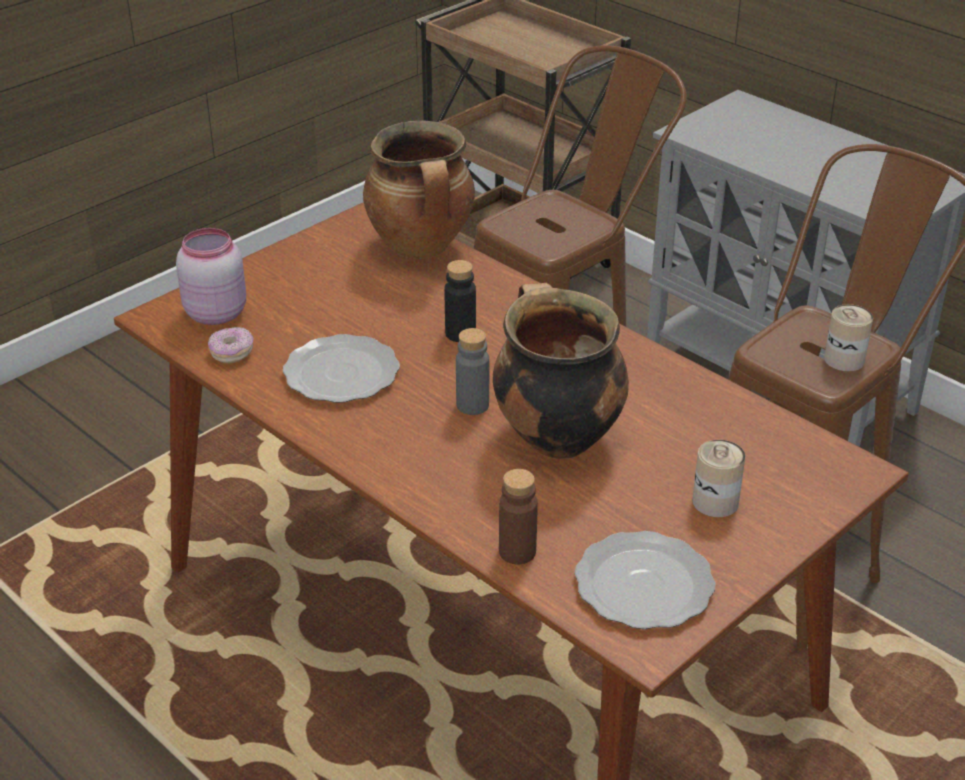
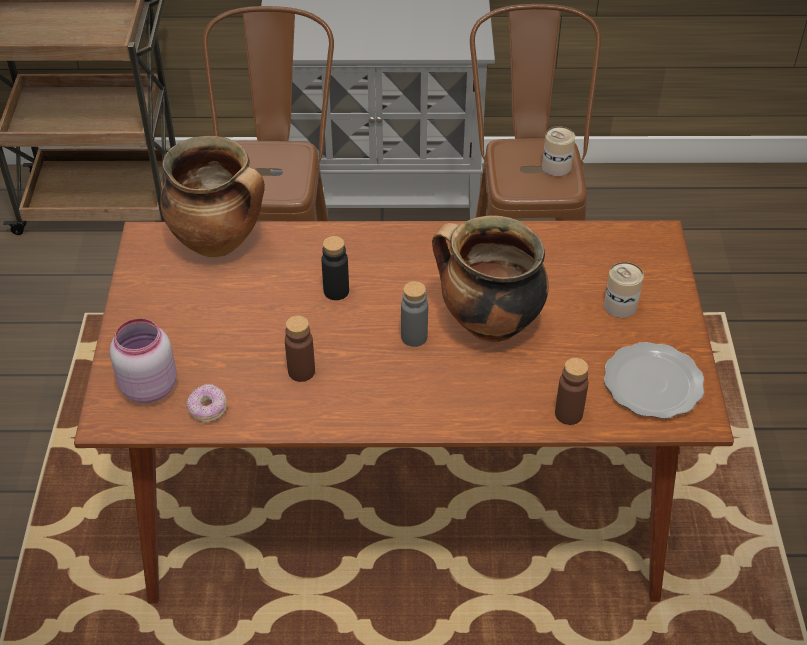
camera: 45 degrees left, 10 degrees up
(340, 372) = (301, 371): plate -> brown bottle

